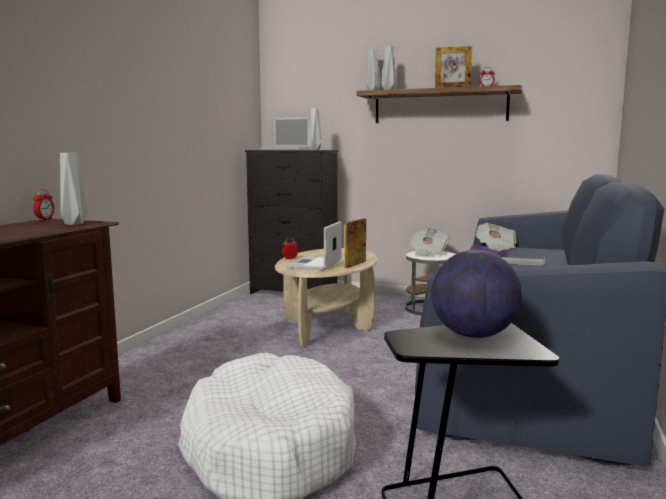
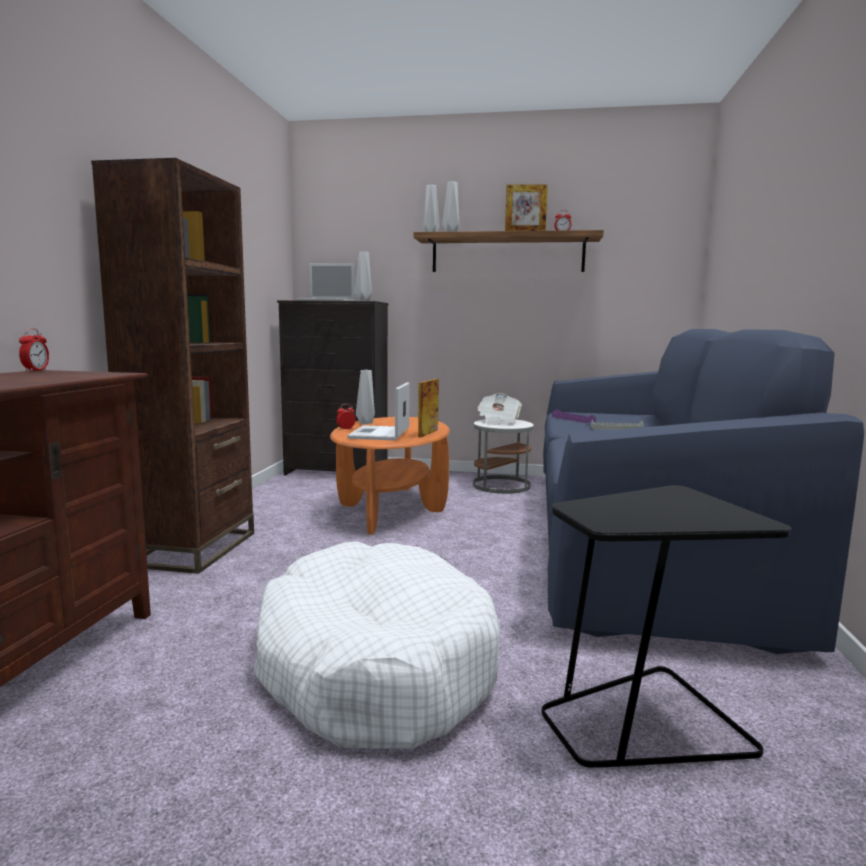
camera: 10 degrees left, 0 degrees up
(73, 224) = (83, 374): grey vase -> grey vase (365, 423)
(164, 352) = (194, 549): none -> brown bookcase
(328, 326) = (391, 508): beige coffee table -> orange coffee table
(473, 335) = (663, 504): globe -> none
(495, 247) = (576, 413): newspaper -> none

